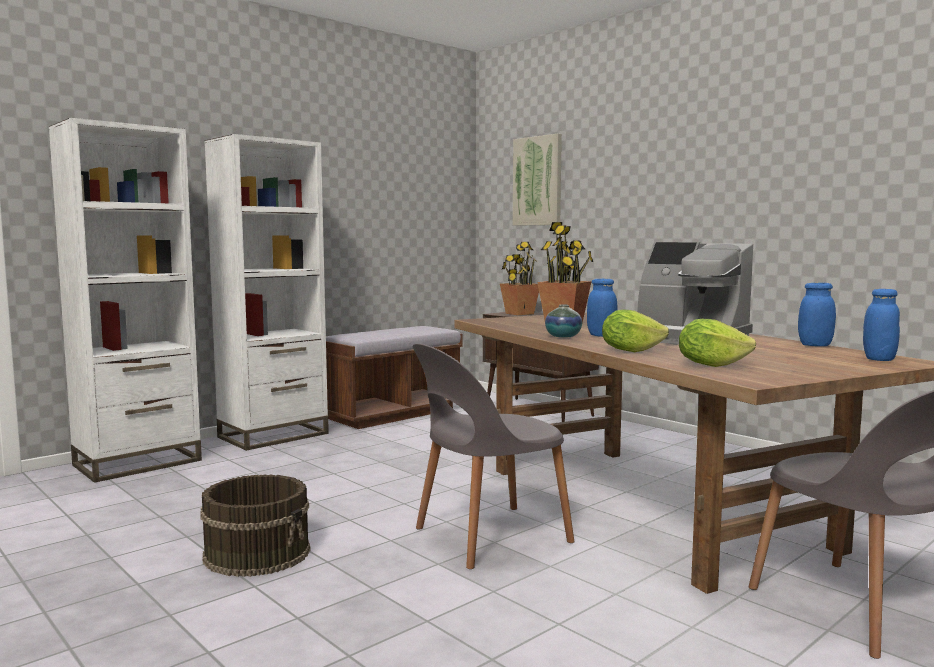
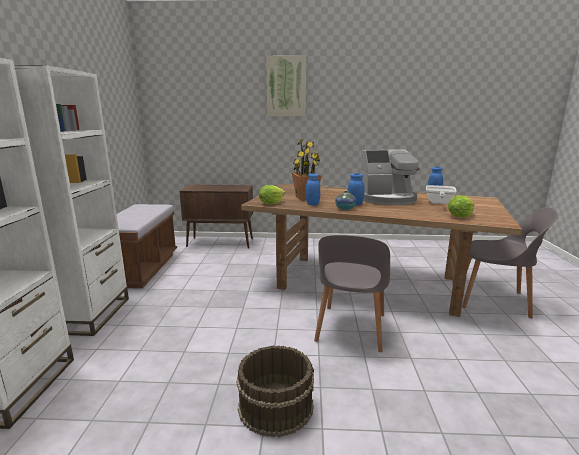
camera: 45 degrees left, 10 degrees up
(519, 313) = (200, 187): potted plant -> none
(538, 181) = (197, 101): picture -> picture (286, 86)
(630, 350) = (405, 213): lettuce -> lettuce (271, 203)
(762, 352) = (438, 203): none -> frying pan
(879, 359) = (476, 199): blue jar -> blue jar (312, 204)

